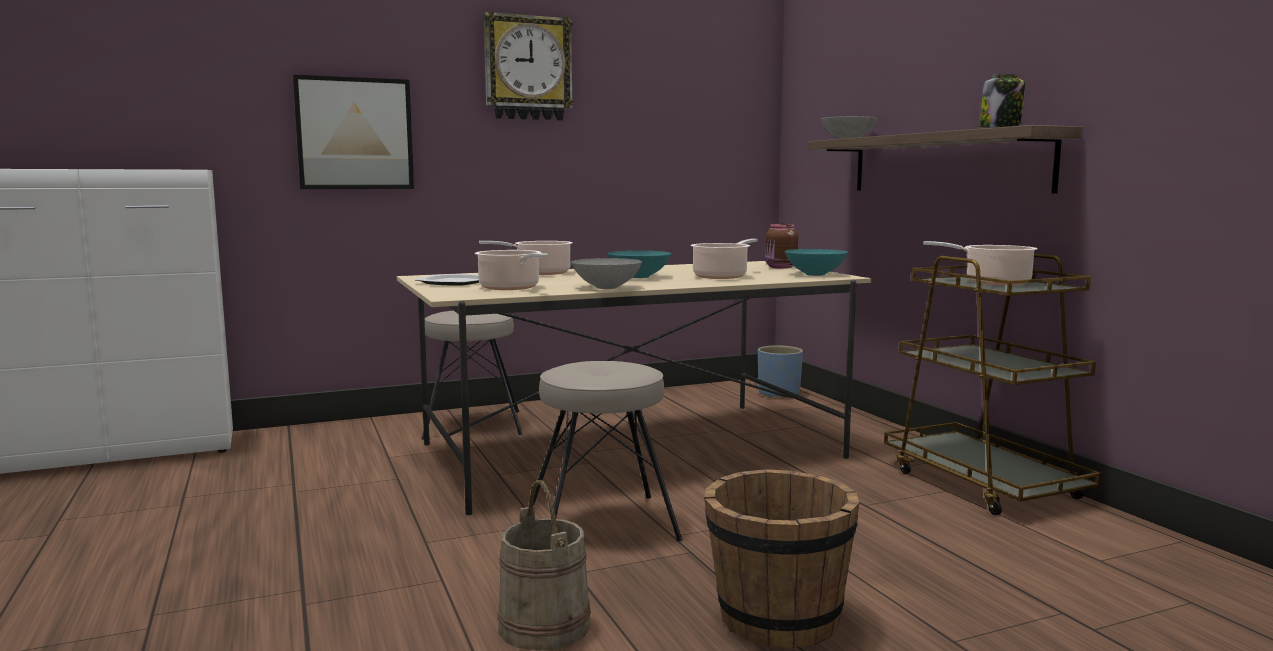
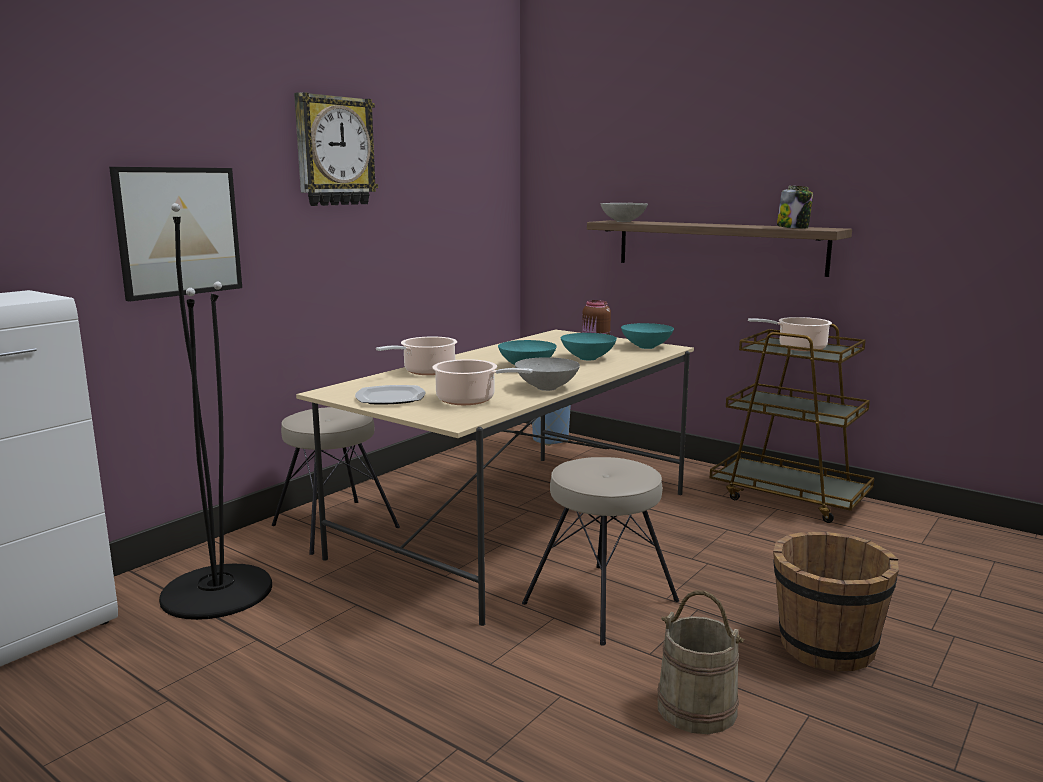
camera: 30 degrees left, 5 degrees up
(318, 449) = (217, 591): none -> black floor lamp
(722, 276) = (589, 358): cooking pot -> turquoise bowl

